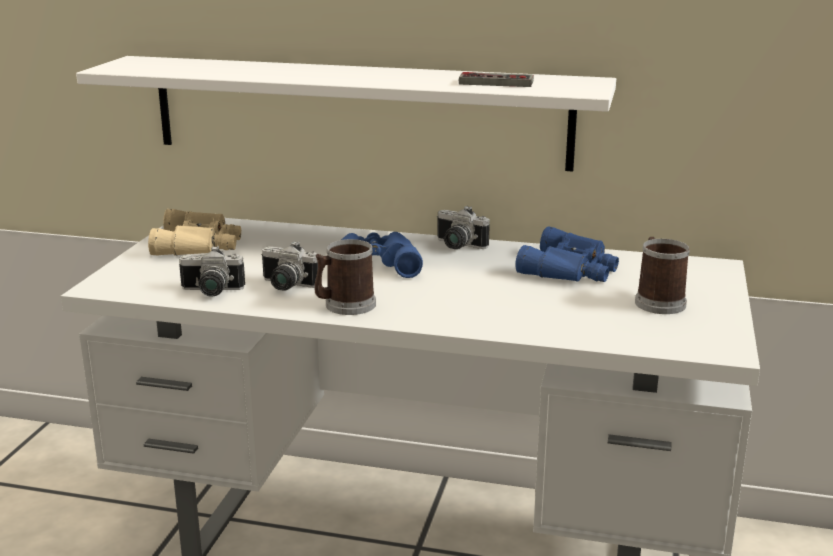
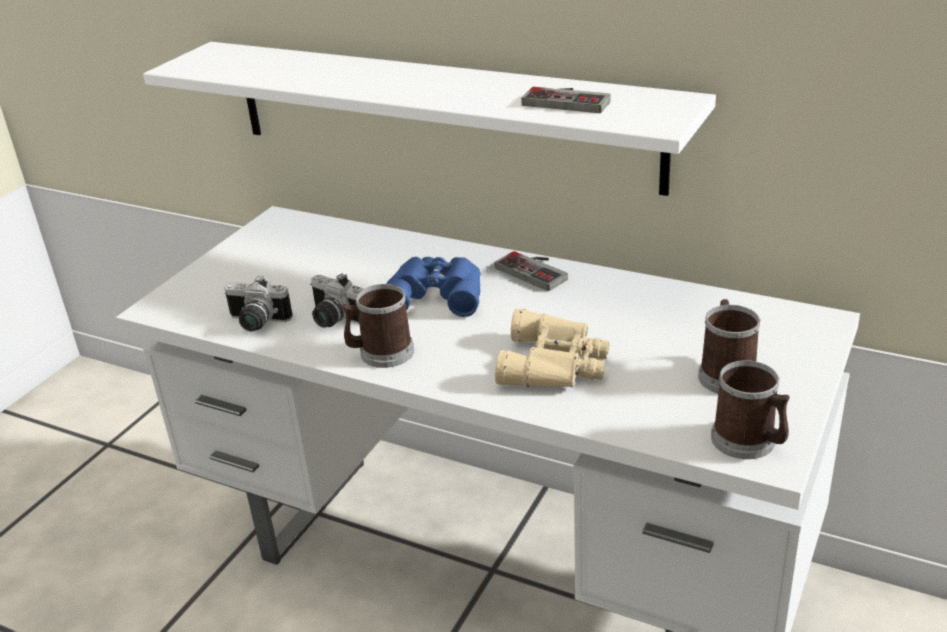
camera: 15 degrees right, 10 degrees up
(199, 244) = (273, 252): beige binoculars -> beige binoculars (556, 364)
(457, 246) = (536, 270): camera -> game controller
(571, 269) = (648, 315): blue binoculars -> none
(701, 341) = (749, 442): none -> mug

